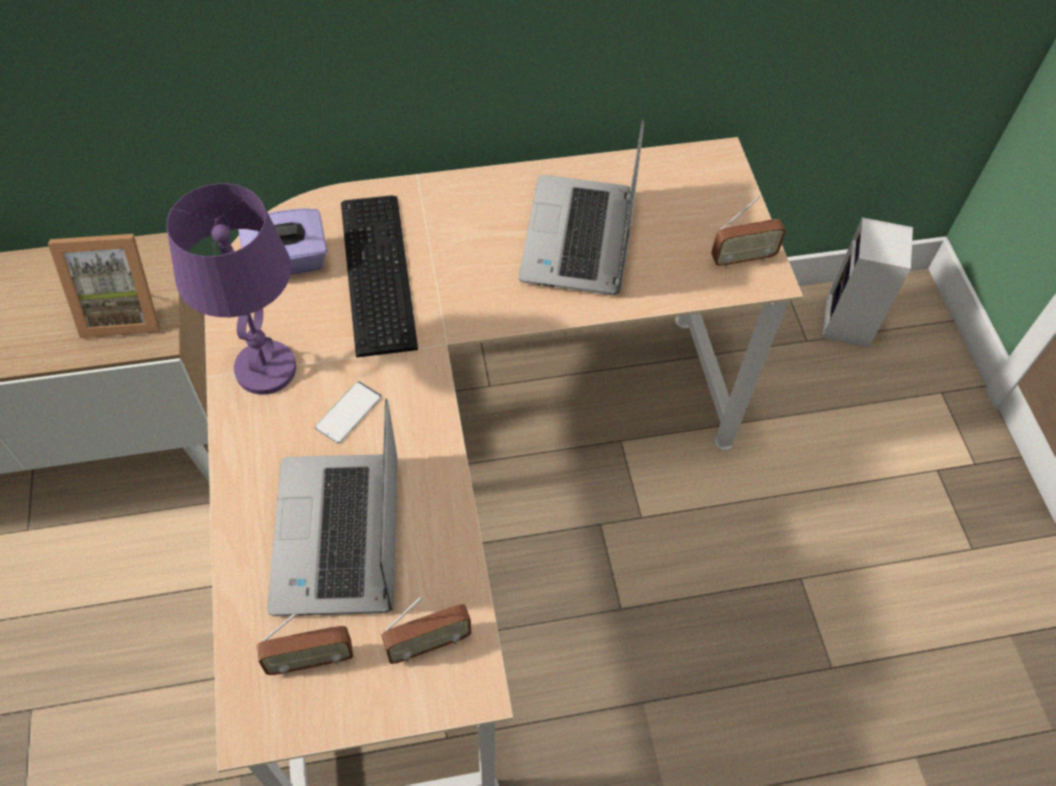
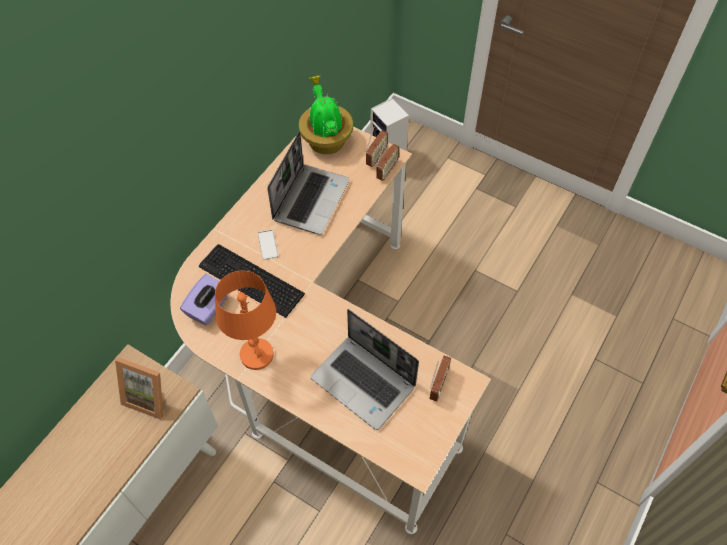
camera: 45 degrees left, 0 degrees up
(122, 310) = (150, 396): picture frame -> picture frame turned 75 degrees clockwise
(265, 368) = (256, 354): purple table lamp -> orange table lamp
(310, 660) = (408, 429): radio -> radio (387, 170)
(348, 412) = (310, 339): phone -> phone (268, 245)
(580, 239) = (310, 199): laptop -> laptop turned 120 degrees counterclockwise
(699, 181) = (326, 140): none -> potted plant

